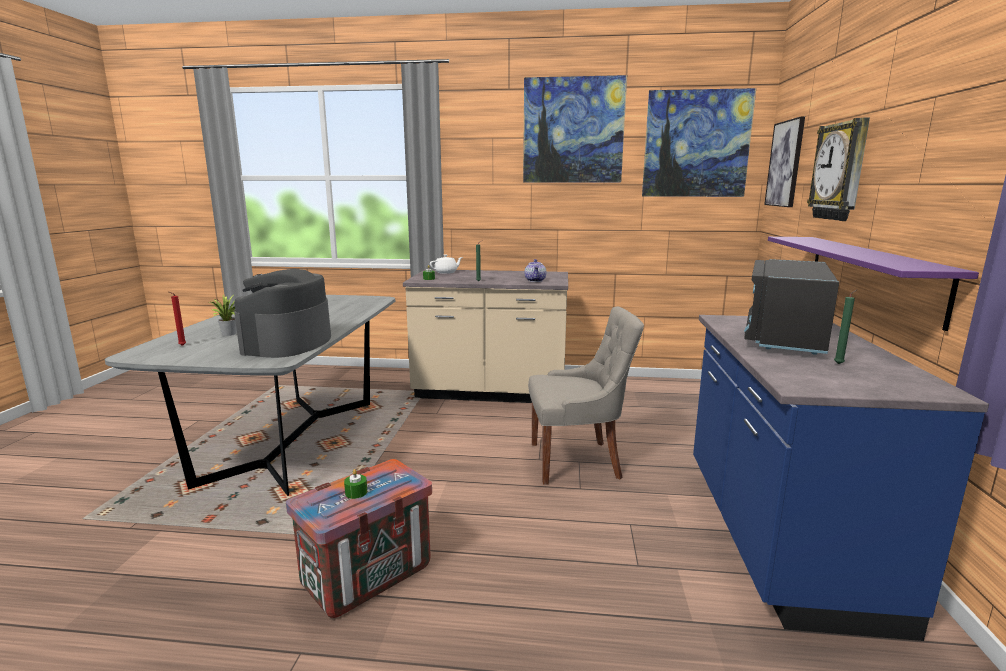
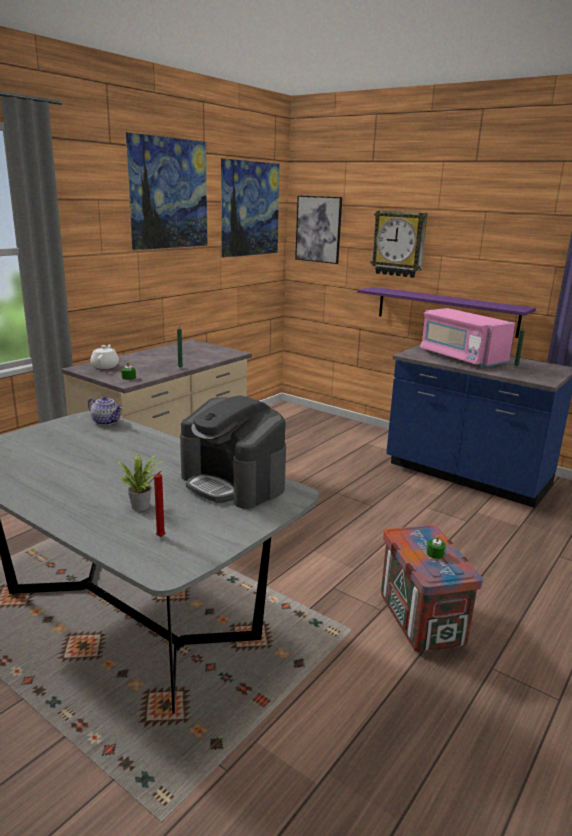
camera: 60 degrees left, 5 degrees up
(535, 280) = (214, 354): teapot -> teapot (107, 422)
(577, 461) = (335, 493): grey chair -> none
(784, 336) = (460, 358): black microwave -> pink microwave

